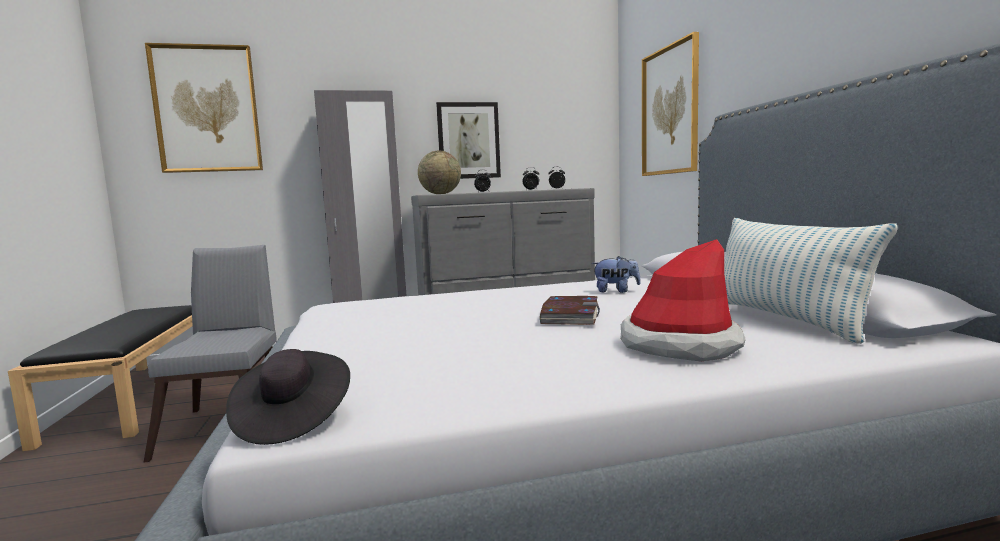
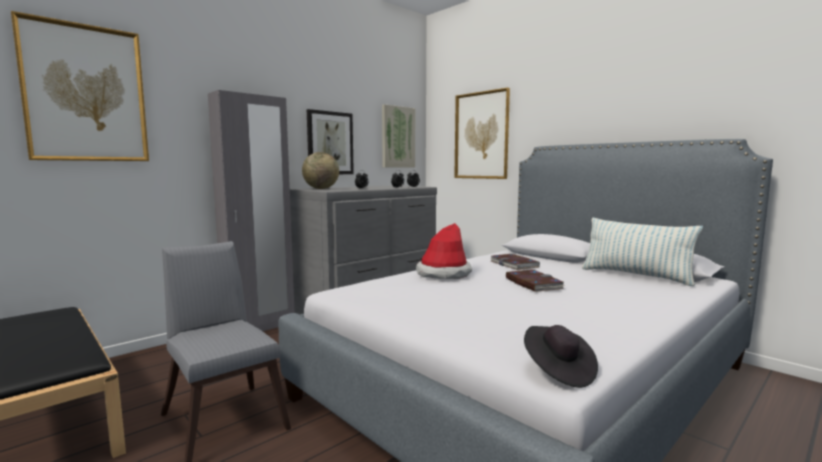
camera: 30 degrees left, 0 degrees up
(570, 127) = (398, 137): none -> picture
(616, 291) = (514, 264): plush toy -> book
(679, 345) = (630, 296): hat -> hat (443, 273)

